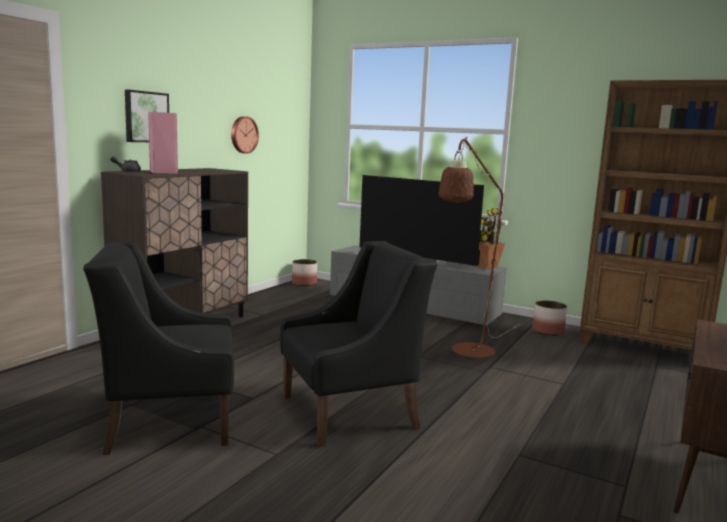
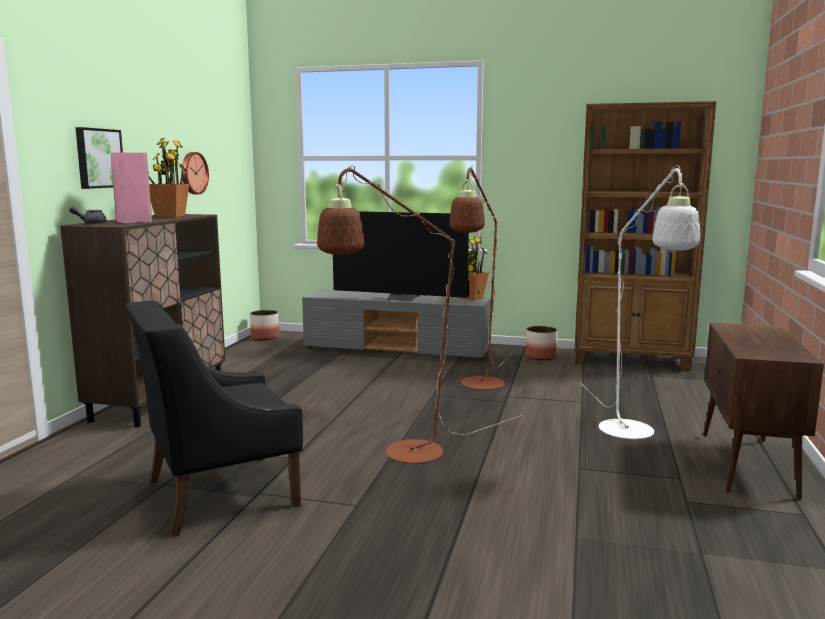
camera: 15 degrees left, 0 degrees up
(205, 170) = (169, 216): none -> potted plant
(350, 411) = (402, 455): black armchair -> brown floor lamp
(599, 427) = (632, 434): none -> white floor lamp

